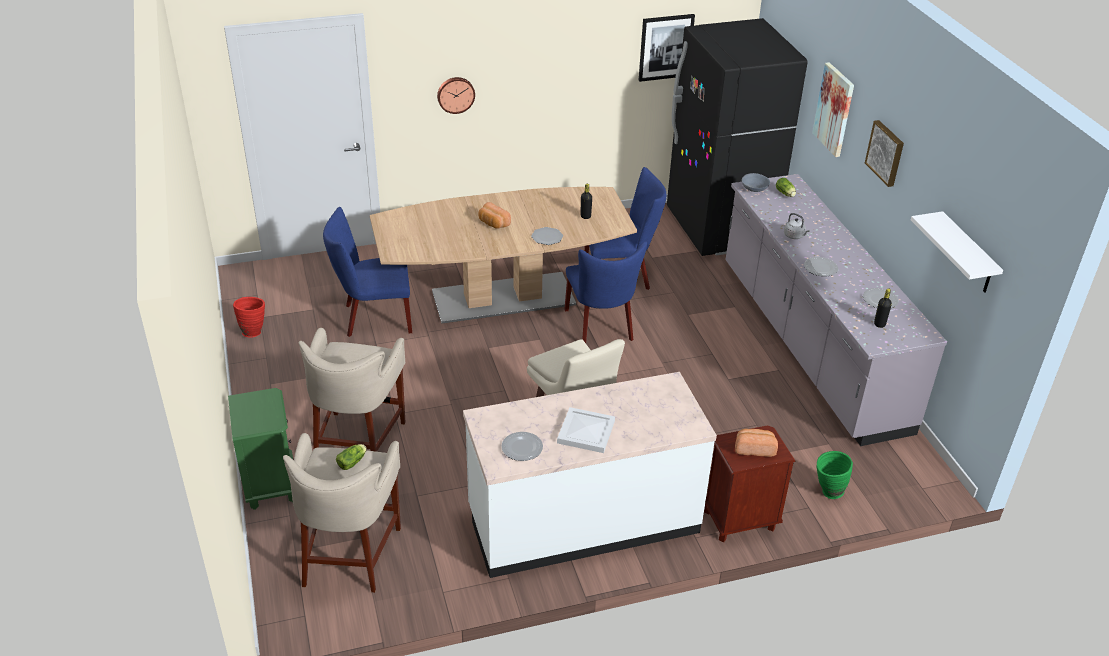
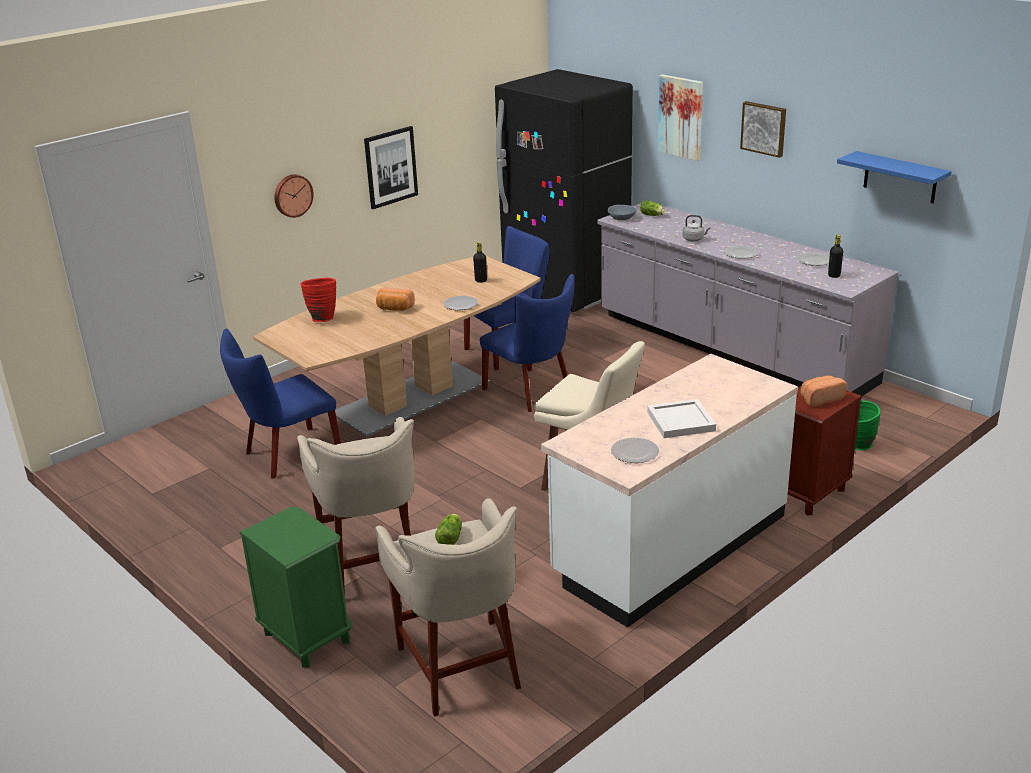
camera: 25 degrees left, 10 degrees down
(253, 331) = (155, 508): red vase -> red vase (322, 318)
(665, 47) = (477, 114): picture -> picture (390, 167)
(967, 254) = (900, 177): white shelf -> blue shelf

